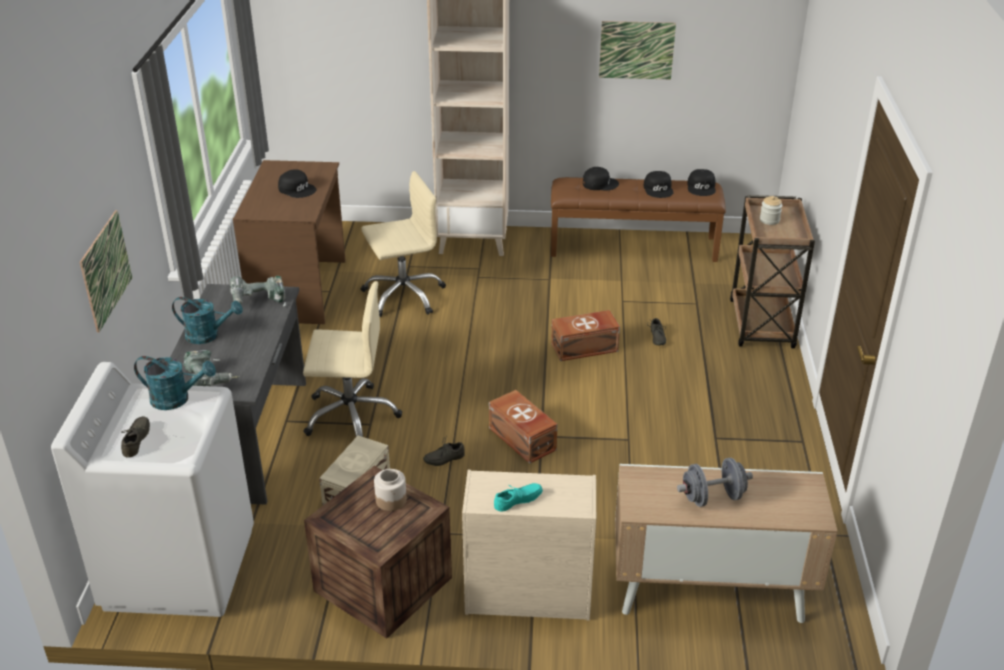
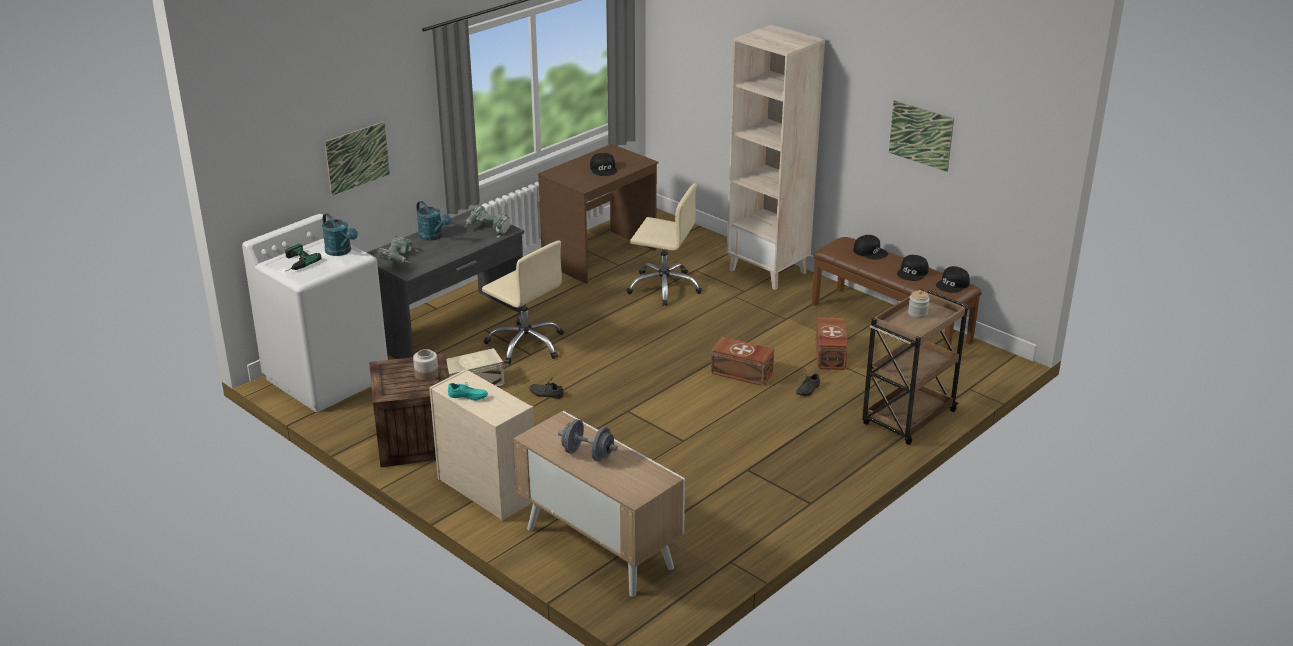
camera: 40 degrees right, 5 degrees down
(138, 440) = (295, 263): grey shoe -> power drill
(522, 439) = (611, 407): brown storage box -> brown storage box (829, 355)

